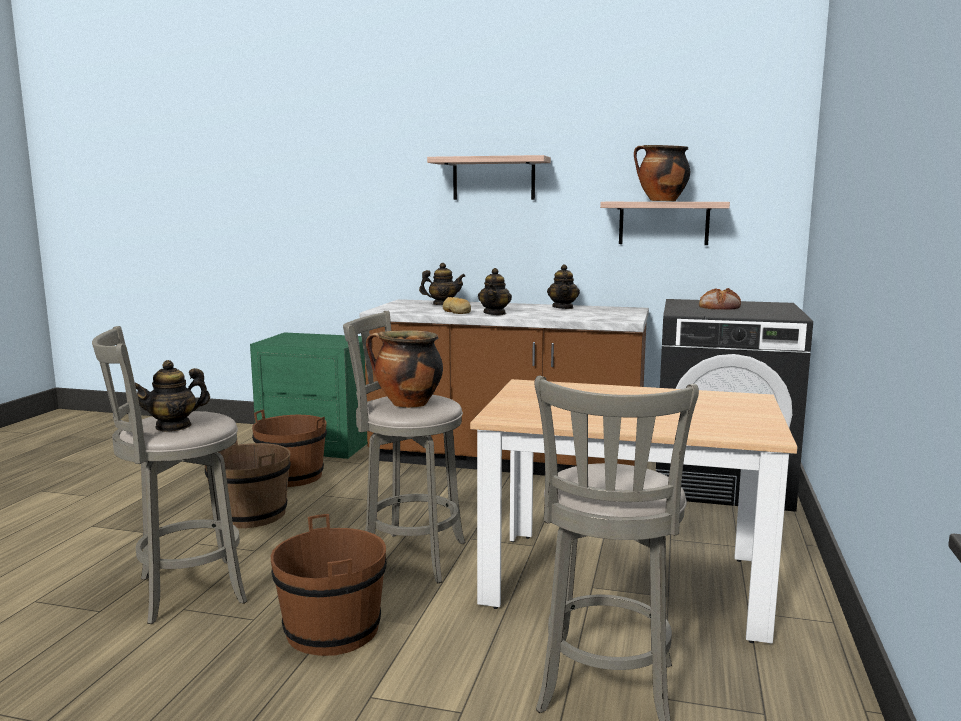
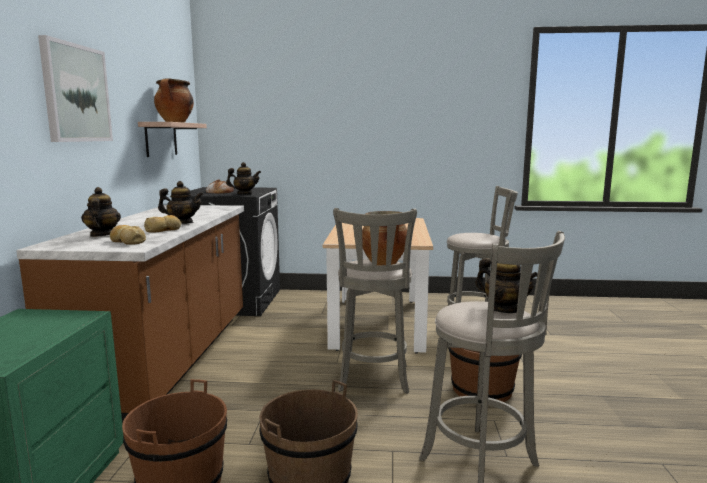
camera: 100 degrees left, 0 degrees up
(405, 309) = (128, 241): none -> bread
(493, 178) = (76, 93): shelf -> picture
(563, 307) = (154, 214): teapot -> teapot (244, 194)

